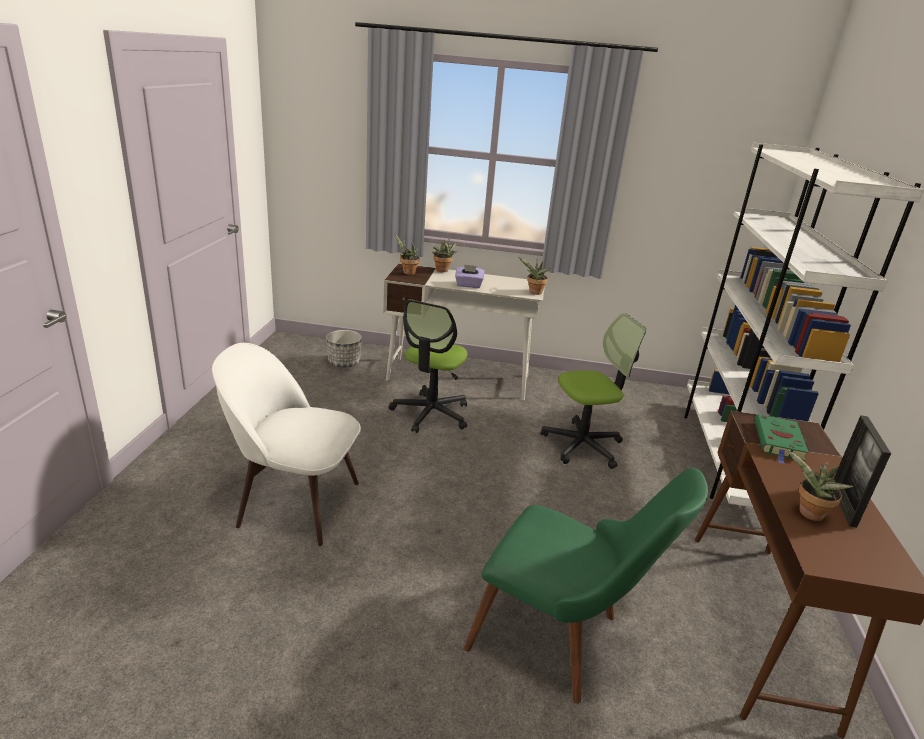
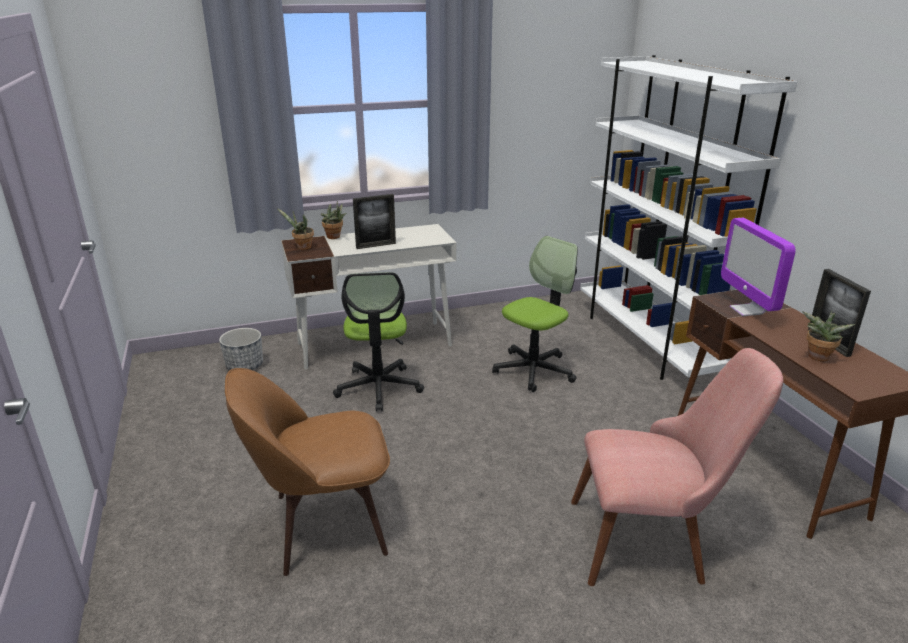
camera: 25 degrees left, 0 degrees up
(295, 502) = (323, 525): white chair -> brown chair
(468, 285) = (376, 245): purple tissue box -> picture frame
(534, 293) = (441, 237): potted plant -> none
(562, 639) = (653, 540): green chair -> pink chair
(779, 442) = (747, 310): green book -> monitor

